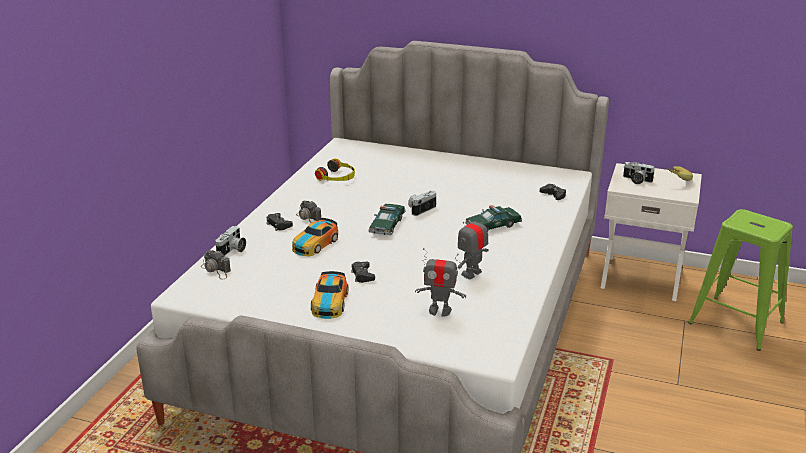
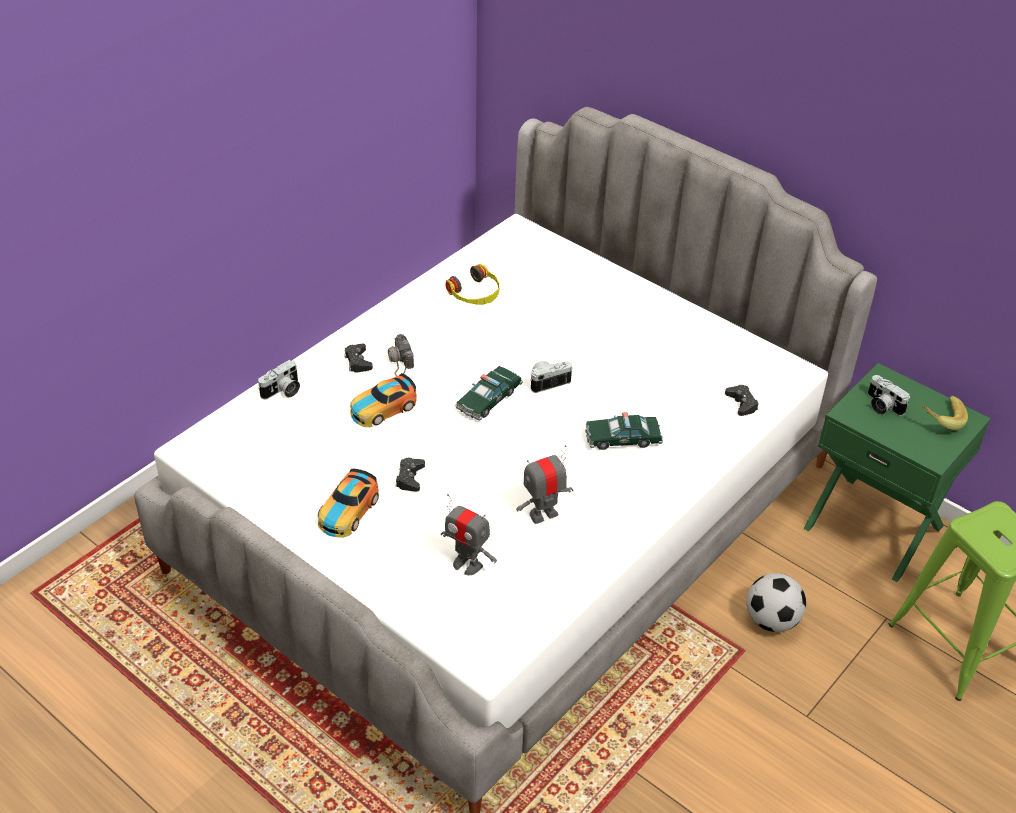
camera: 20 degrees right, 15 degrees up
(216, 270) = (248, 419): camera -> none
(617, 339) = (771, 620): none -> football
(641, 276) = (874, 526): white nightstand -> green nightstand

